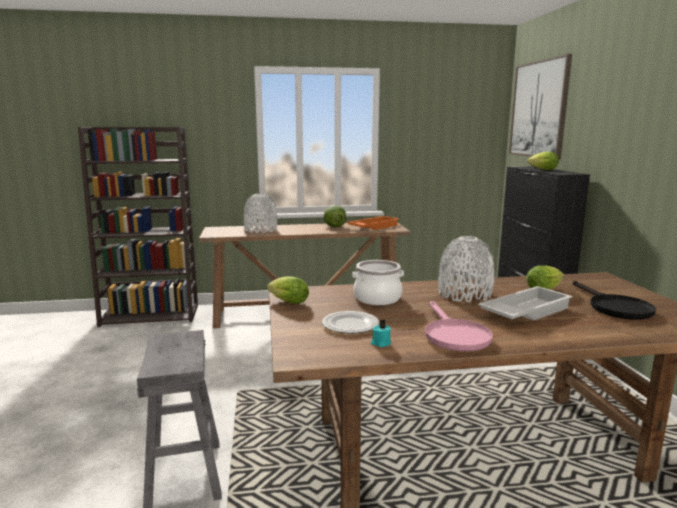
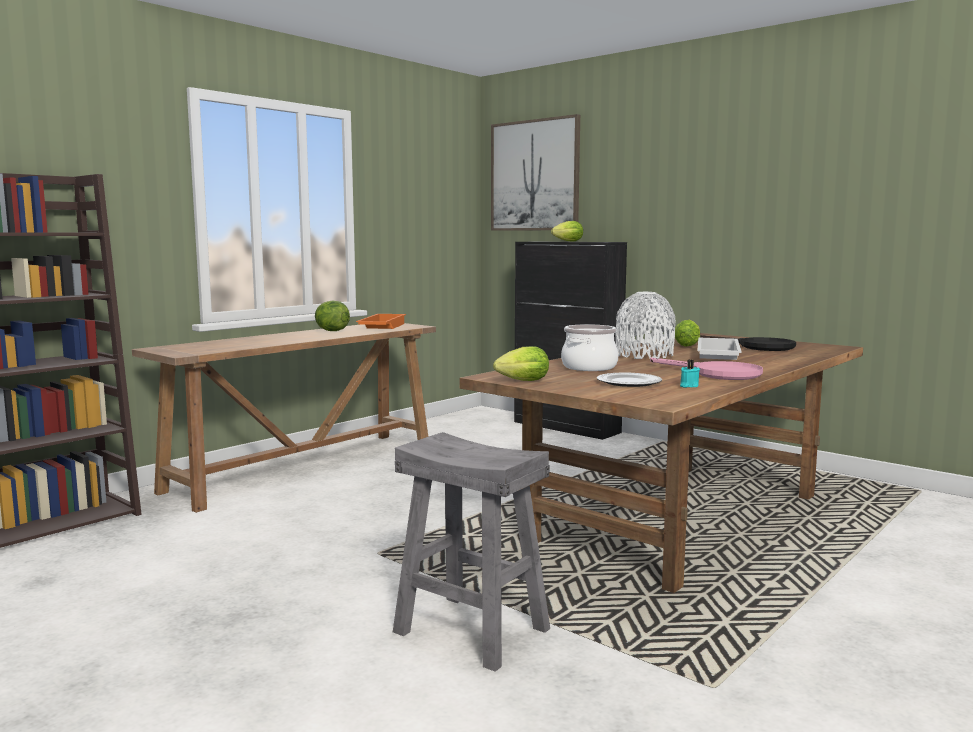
camera: 40 degrees left, 5 degrees down
(261, 230) = (241, 342): white vase -> none

